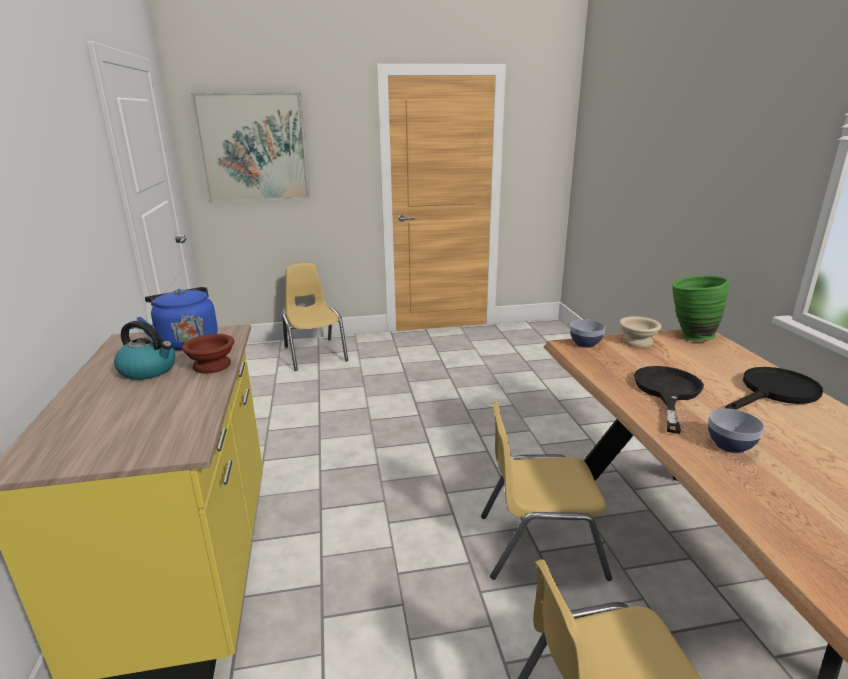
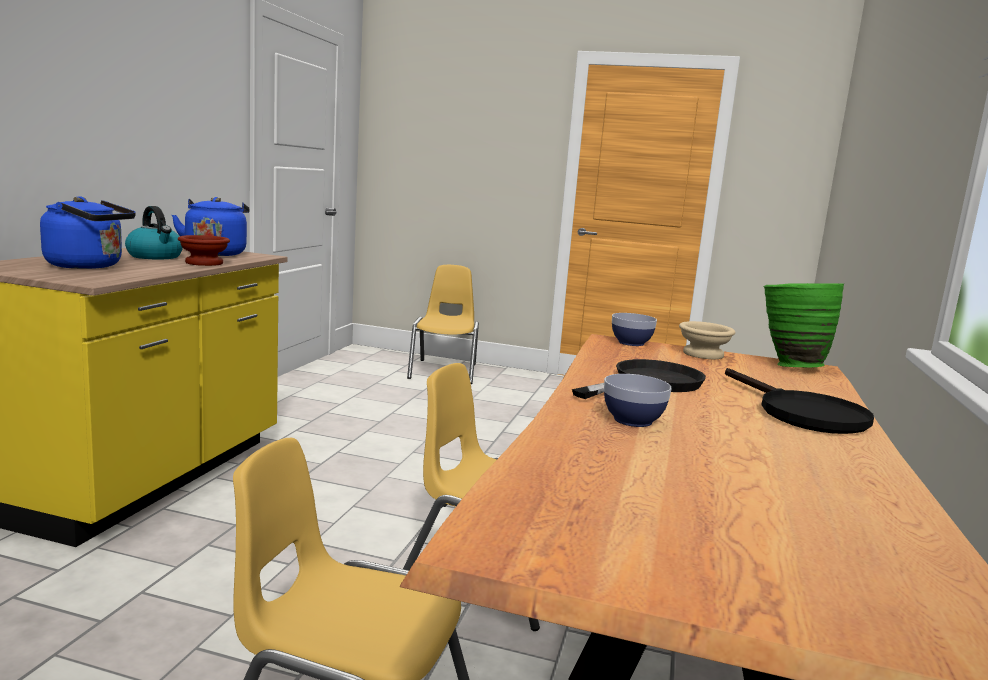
camera: 25 degrees right, 10 degrees down
(127, 417) = (89, 266): none -> blue kettle
(253, 147) = (433, 133): picture -> none
(774, 392) = (801, 413): black frying pan -> black frying pan turned 75 degrees clockwise

